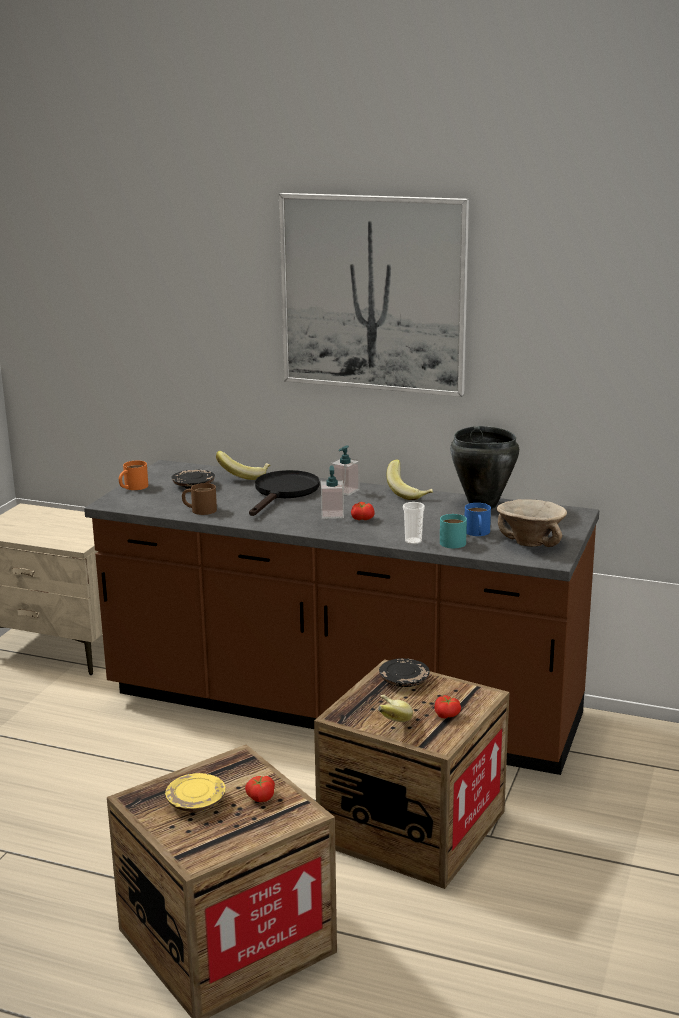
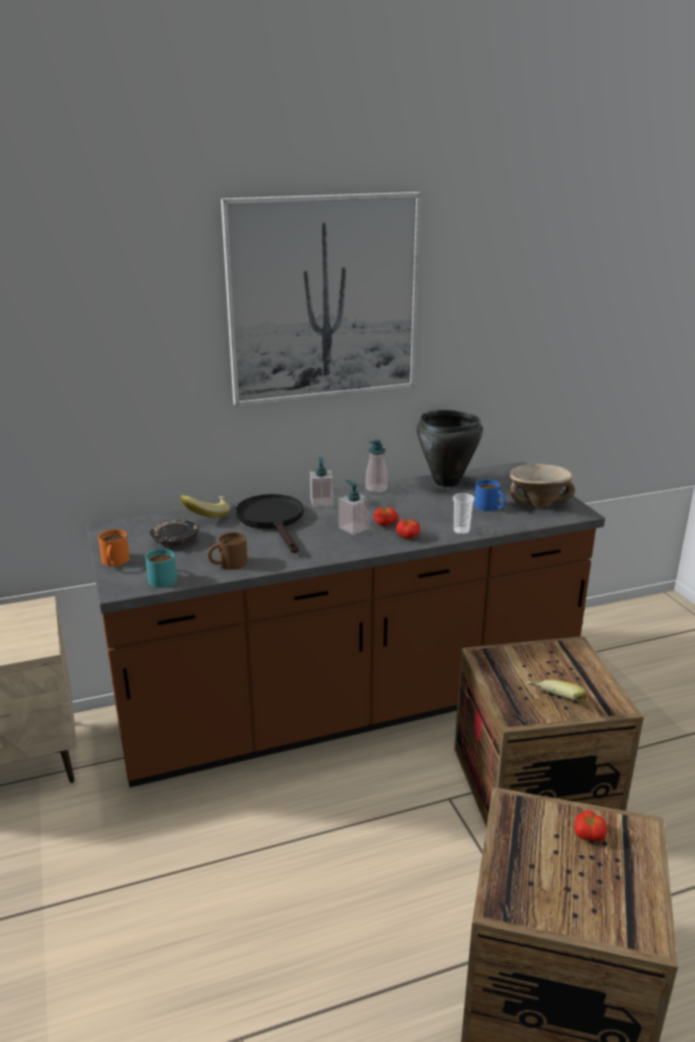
camera: 40 degrees left, 5 degrees up
(196, 802) = (552, 874): yellow plate -> none
(404, 681) = (506, 660): black plate -> none
(409, 493) = (376, 489): banana -> soap dispenser
(447, 715) = (581, 676): tomato -> tomato (408, 536)
(454, 541) = (487, 520): turquoise mug -> turquoise mug (161, 577)

